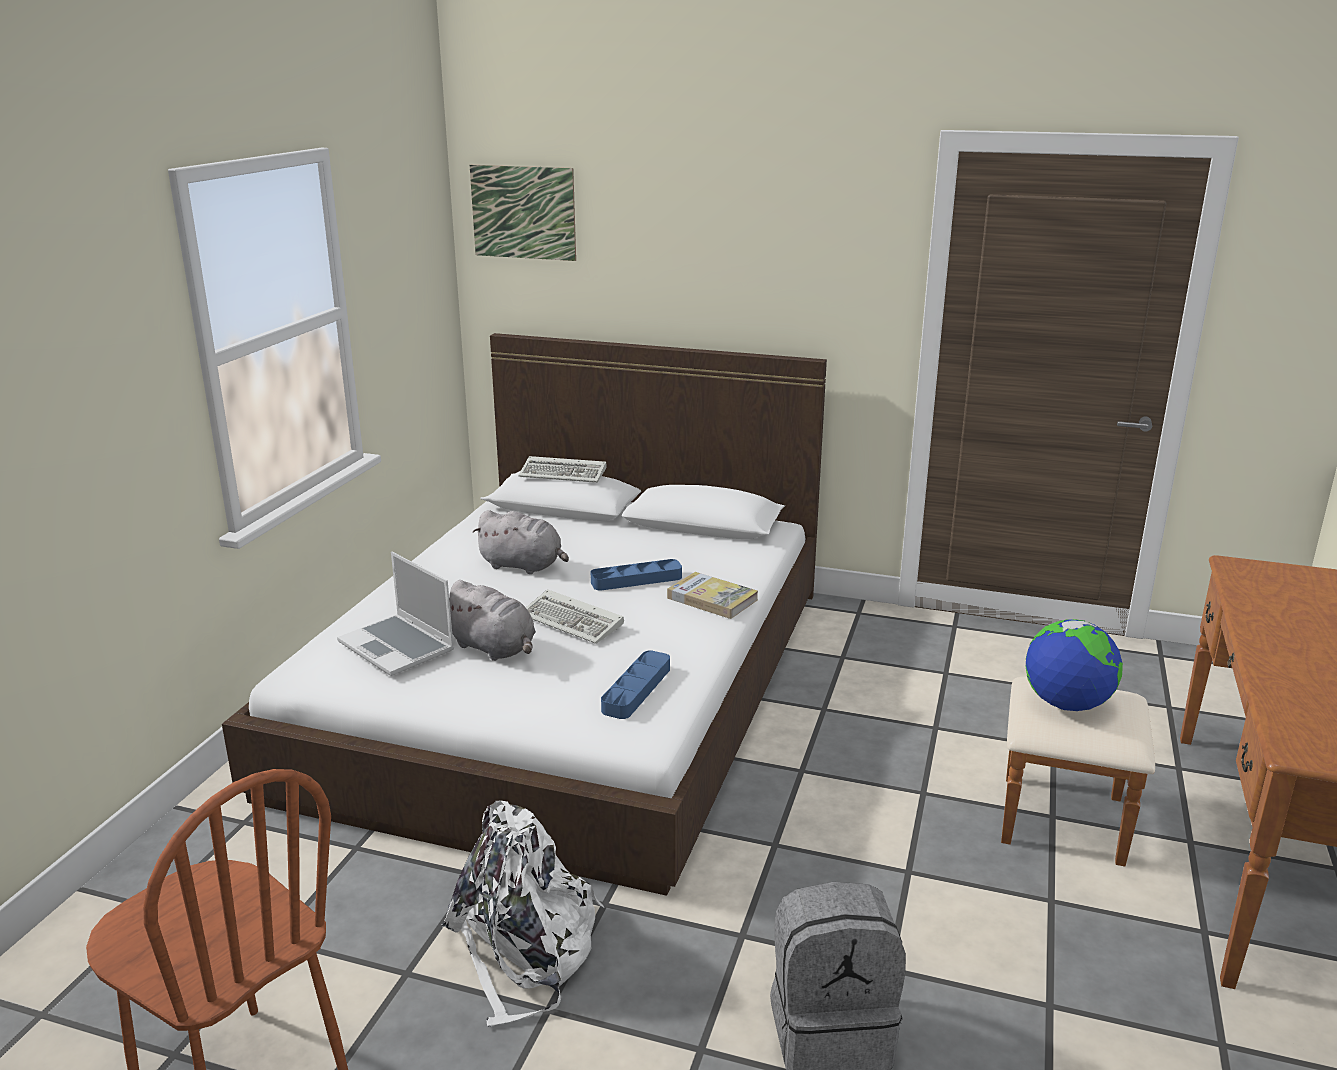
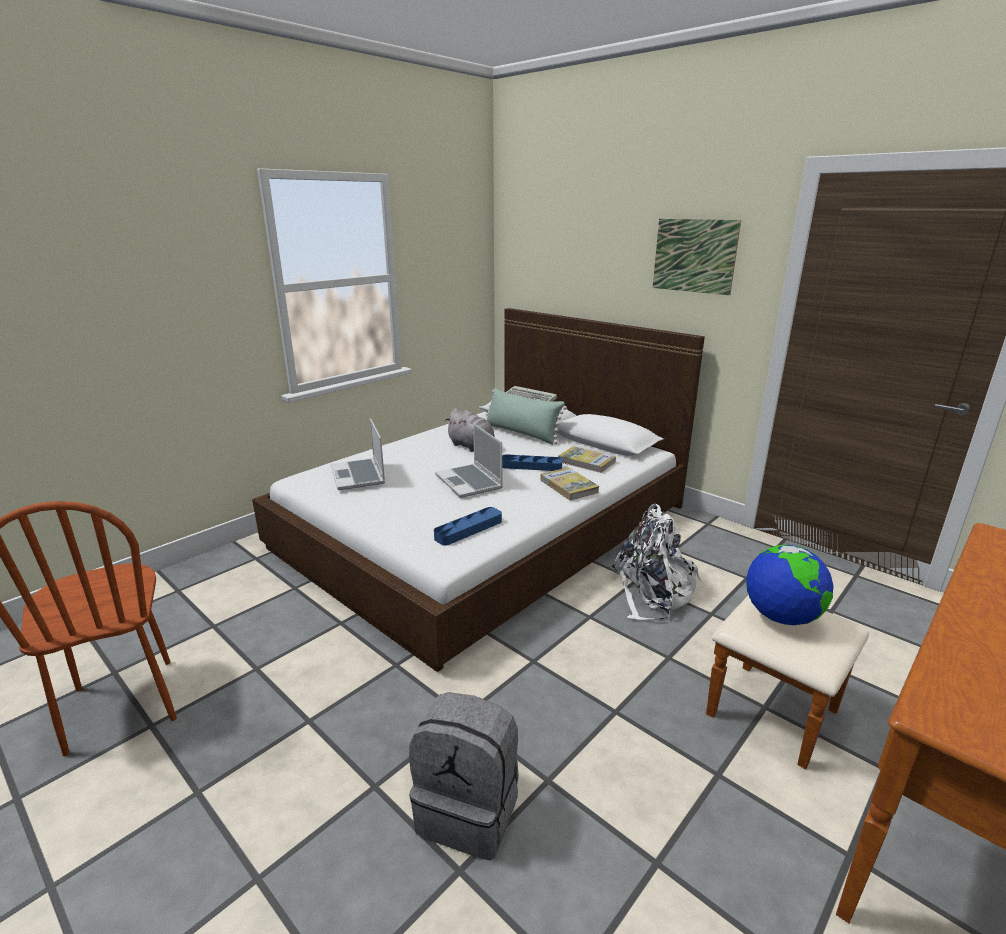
camera: 25 degrees right, 0 degrees up
(494, 648) = (410, 488): grey plush toy -> none
(523, 212) = (529, 230): picture -> picture (694, 256)
(524, 950) = (327, 677): white backpack -> white backpack (653, 592)
(574, 621) = (470, 482): keyboard -> laptop
(576, 531) = (521, 433): none -> green pillow
(704, 558) = (586, 462): none -> book

